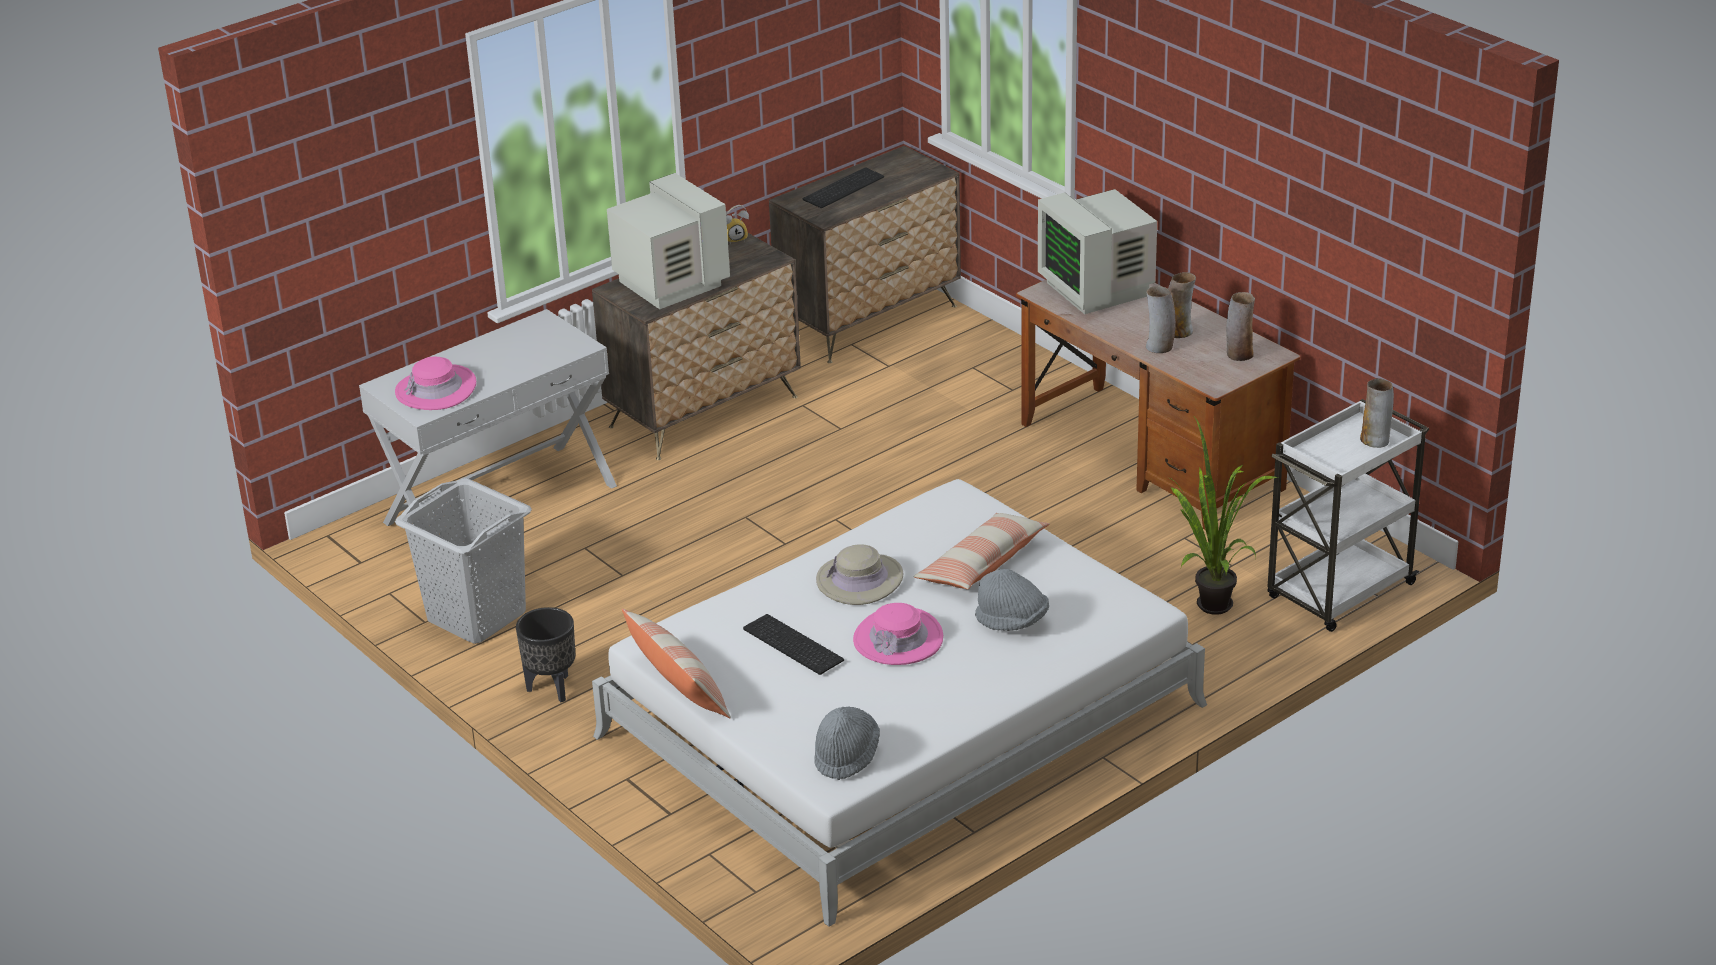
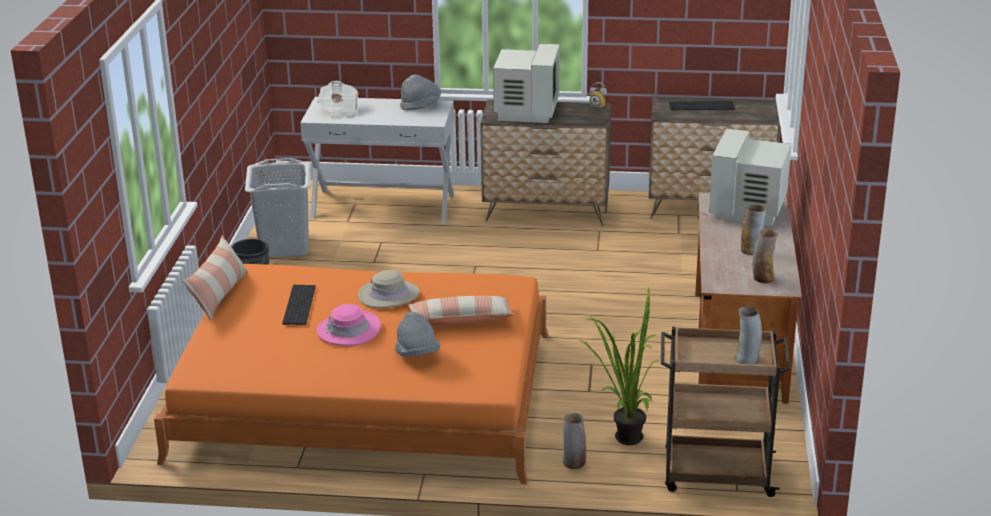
camera: 45 degrees right, 5 degrees down
(436, 389) = (339, 111): pink hat -> newspaper
(846, 756) = (222, 367): grey hat -> grey hat (420, 105)
(901, 720) = (366, 396): white bed -> orange bed
(1159, 347) = (723, 253): vase -> vase (574, 463)
(1339, 592) = (715, 474): white cart -> brown cart

